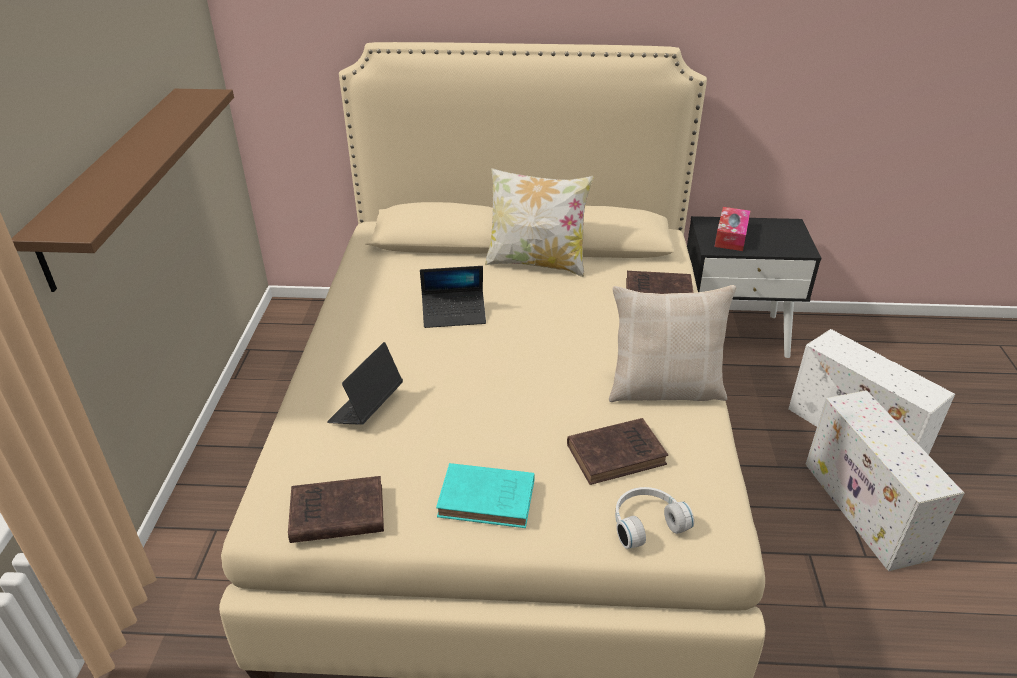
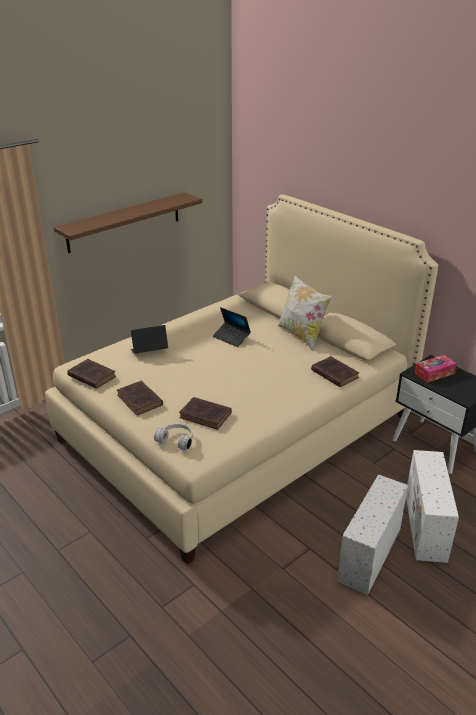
camera: 45 degrees right, 5 degrees down
(489, 499) = (140, 401): turquoise book -> brown book
(664, 388) = (266, 407): beige pillow -> none

